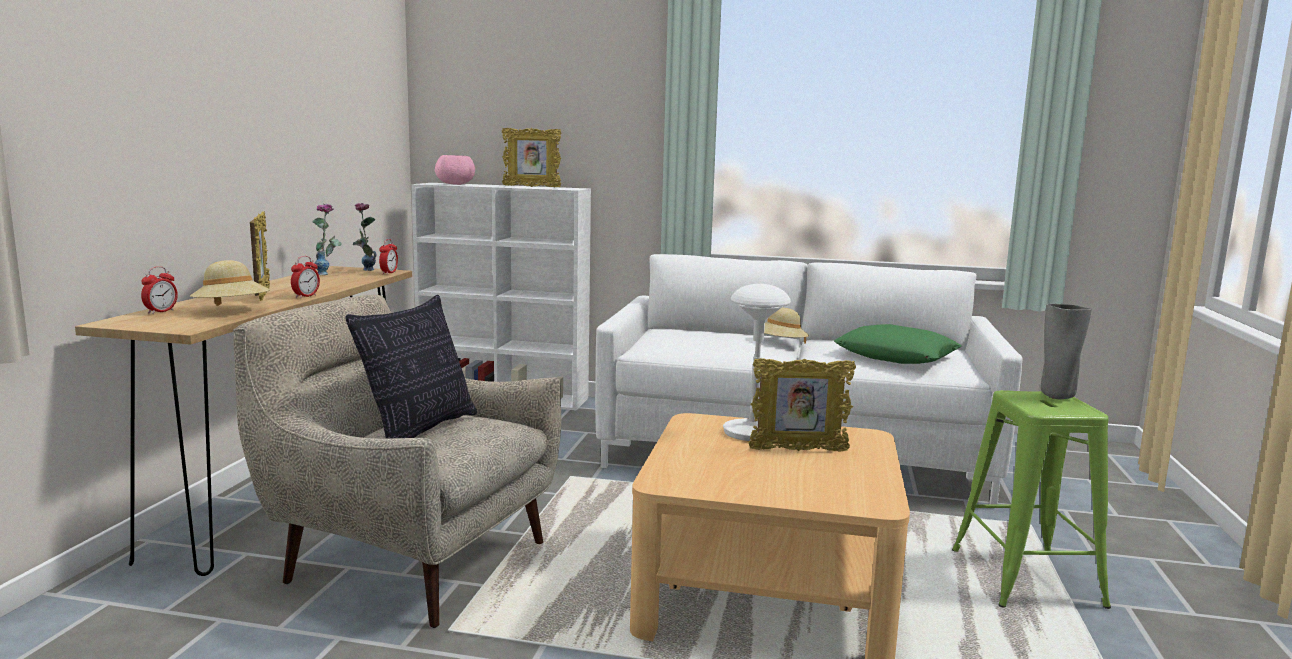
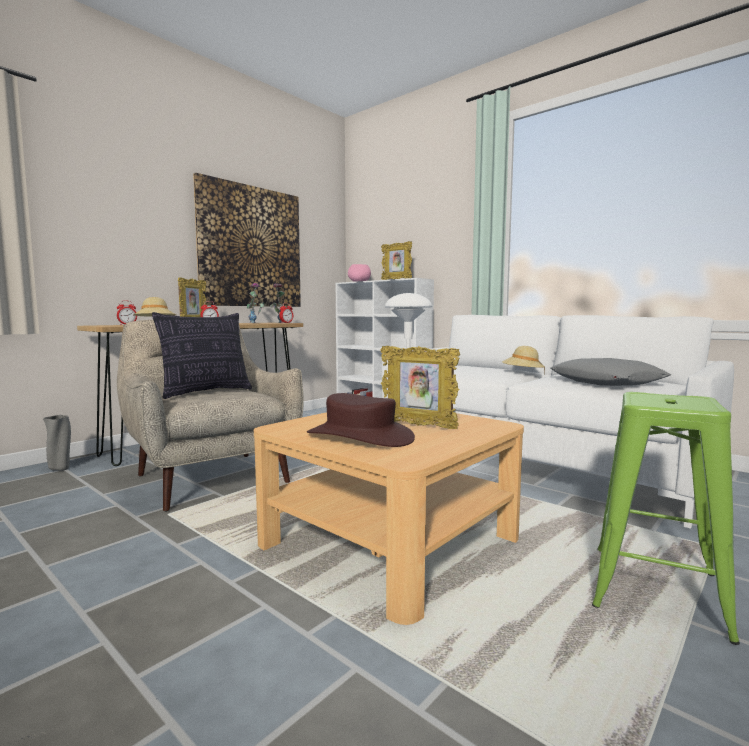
camera: 30 degrees right, 5 degrees down
(296, 133) = (251, 247): none -> picture
(775, 479) = (360, 436): none -> brown hat
(896, 355) = (606, 382): green pillow -> grey pillow
(1056, 397) = (690, 398): grey vase -> grey vase (60, 469)

